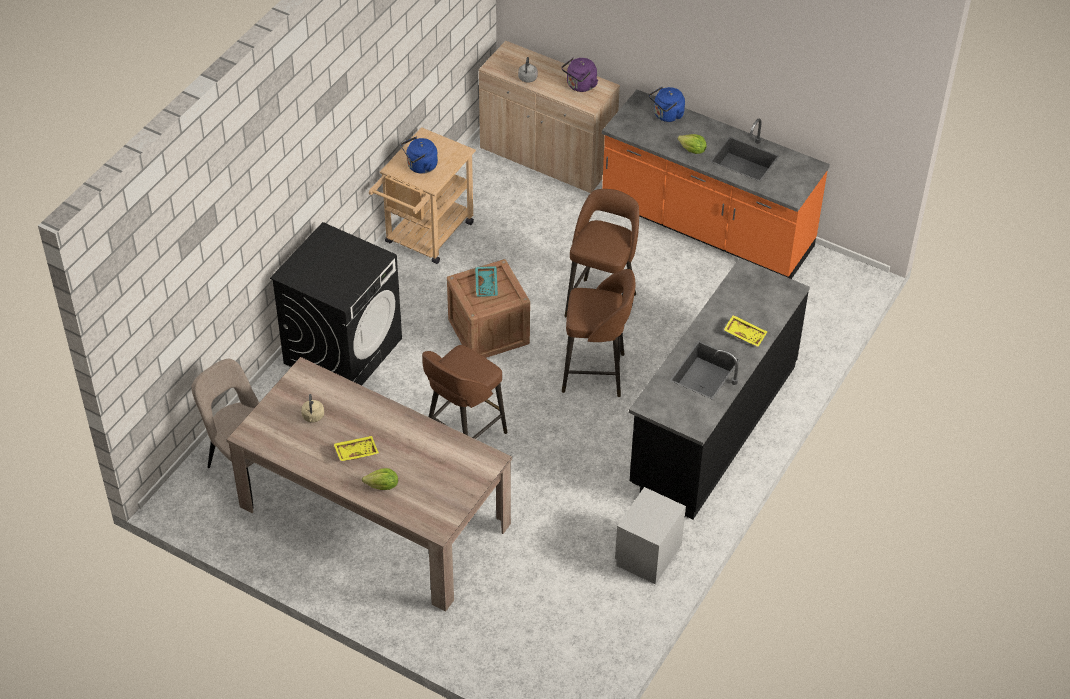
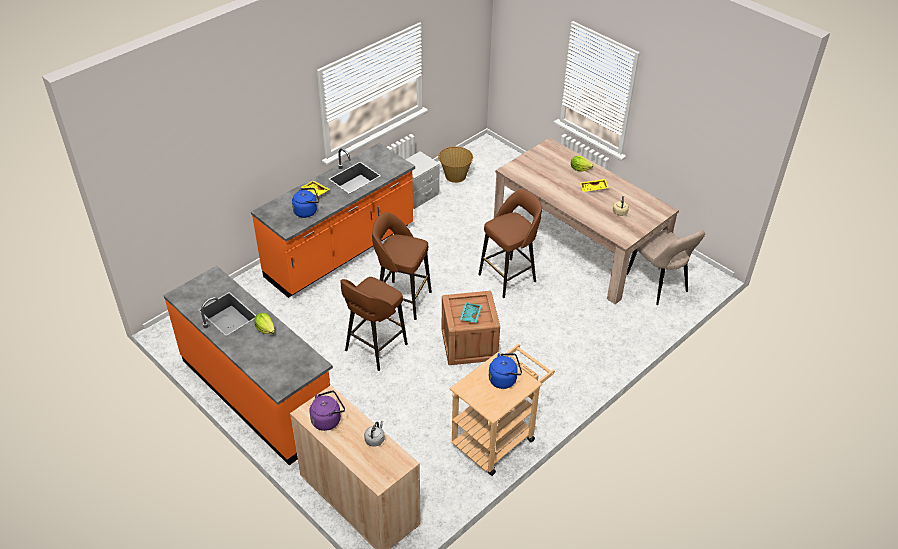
camera: 165 degrees left, 5 degrees down
(343, 350) = (584, 352): black washing machine -> none
(603, 612) = (455, 176): none -> basket
(667, 115) = (266, 367): blue kettle -> blue kettle (307, 211)
(712, 426) = (341, 252): black counter -> orange counter

